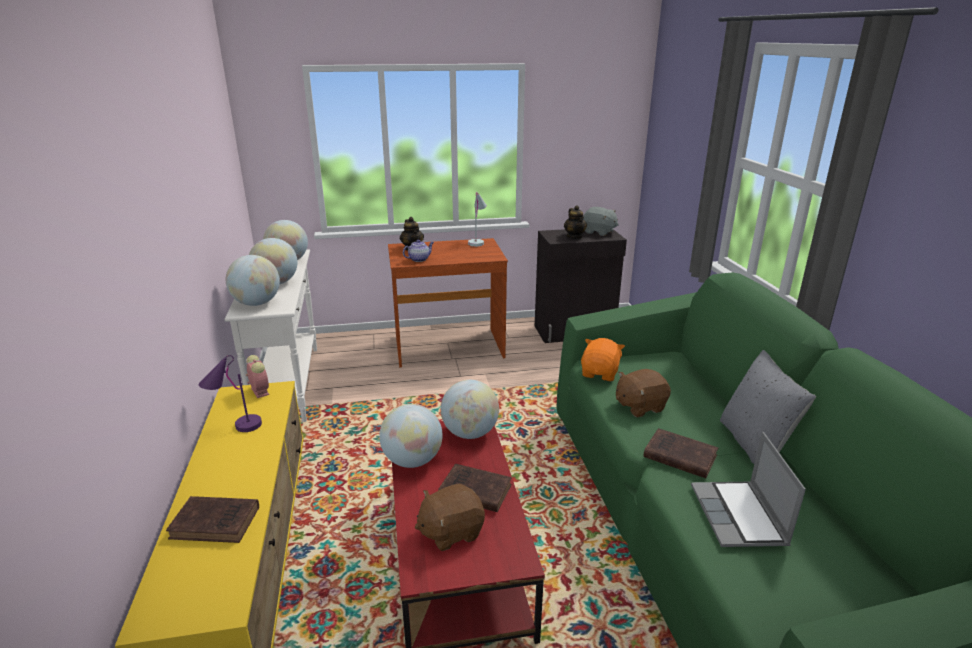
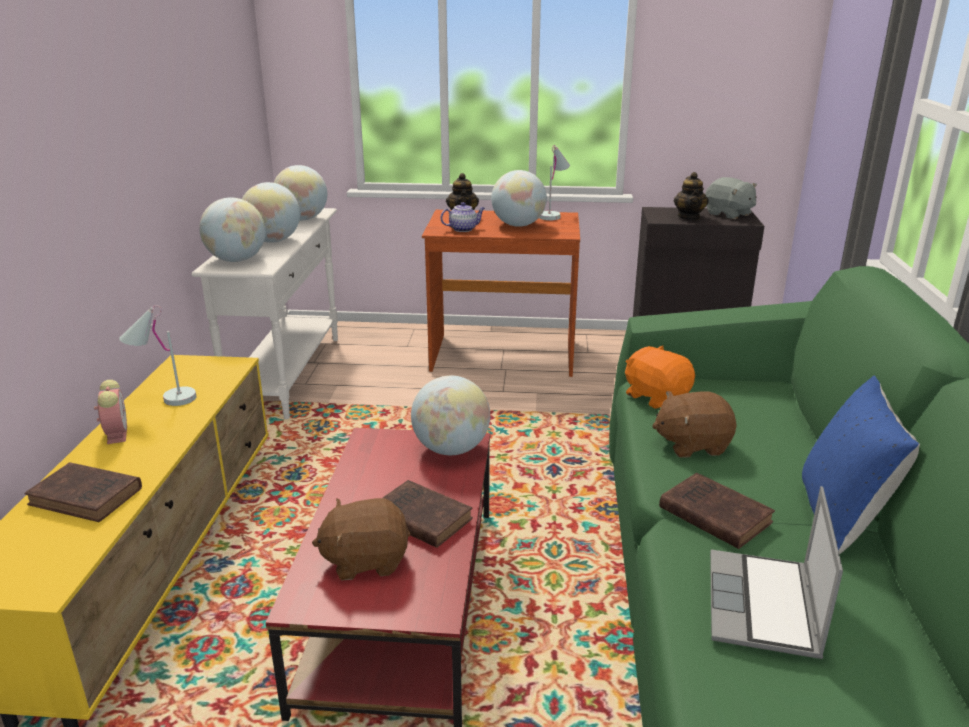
camera: 15 degrees right, 0 degrees up
(236, 427) = (164, 399): purple table lamp -> white table lamp
(259, 391) = (212, 364): alarm clock -> alarm clock (116, 434)
(412, 460) = (361, 470): globe -> globe (518, 225)
(600, 373) = (656, 396): orange plush toy -> orange plush toy turned 75 degrees counterclockwise
(754, 446) = (841, 519): grey pillow -> blue pillow

